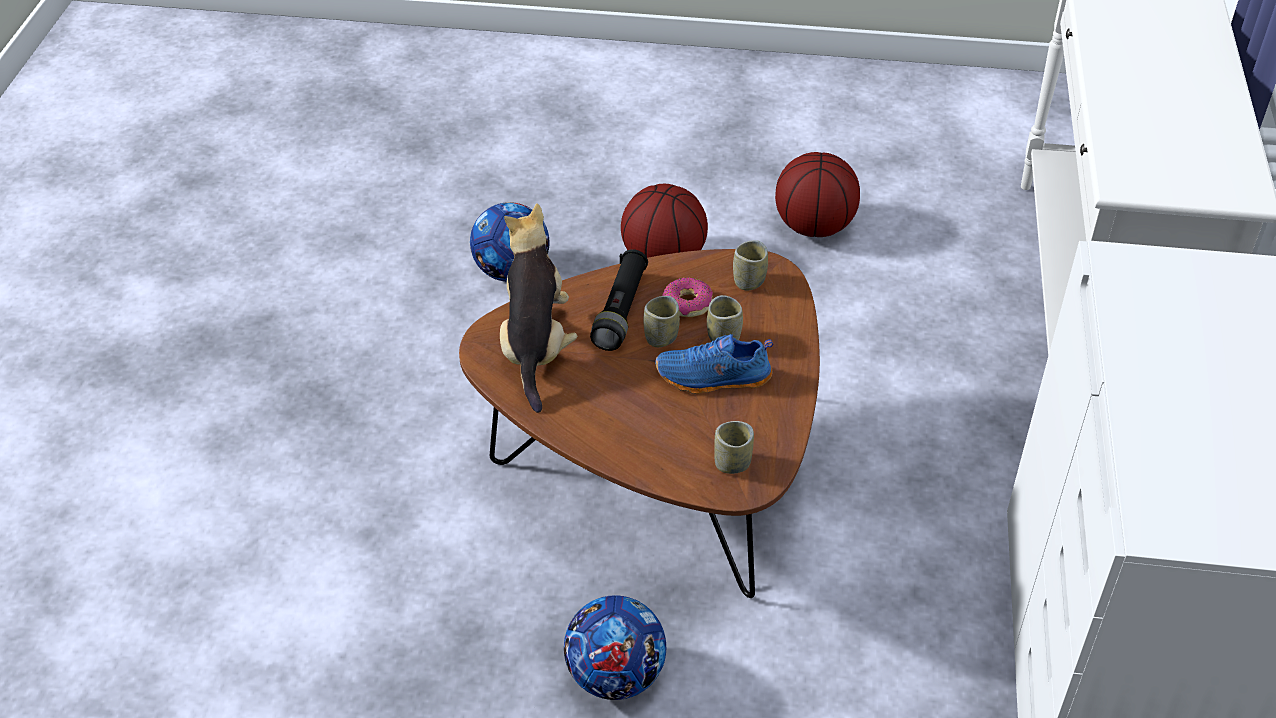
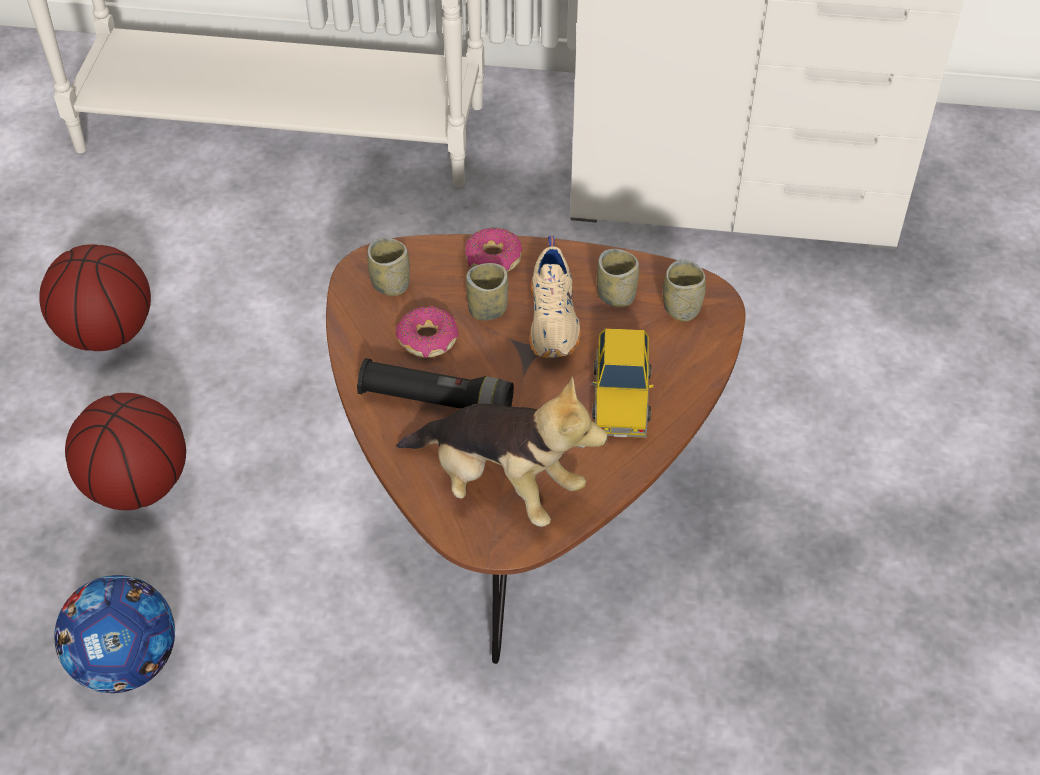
camera: 90 degrees left, 5 degrees up
(535, 347) = (500, 485): plush toy -> plush toy turned 150 degrees counterclockwise
(615, 676) = (795, 533): football -> none
(625, 419) = (621, 397): none -> toy car
(661, 337) = (485, 364): cup -> cup (616, 296)
(713, 379) = (554, 320): blue shoe -> beige shoe
(785, 341) = (493, 259): none -> donut

